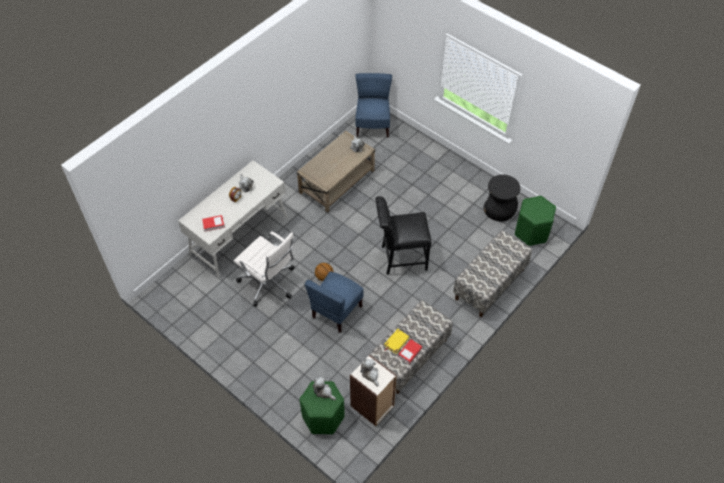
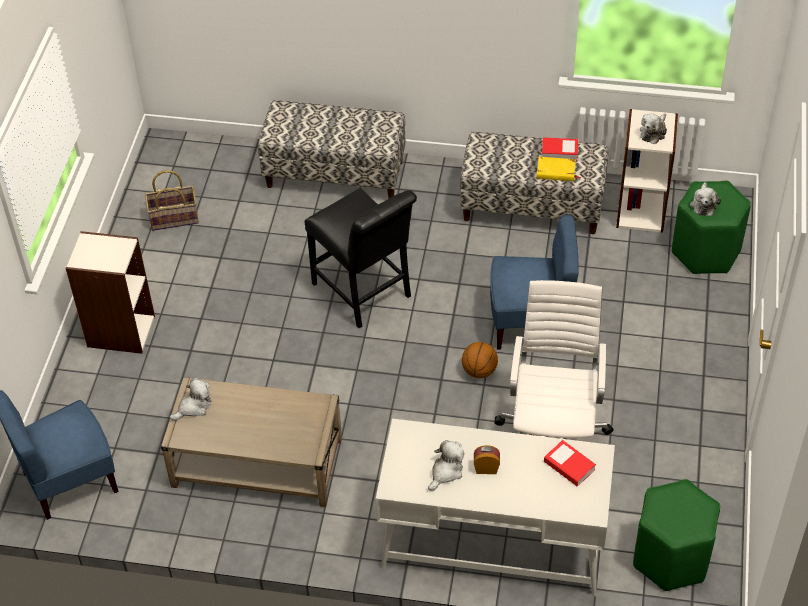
camera: 120 degrees left, 5 degrees down
(440, 166) = (120, 331): none -> bookcase
(499, 210) = (174, 217): black stool -> basket
(532, 232) = (196, 165): green stool -> green stool (670, 557)

